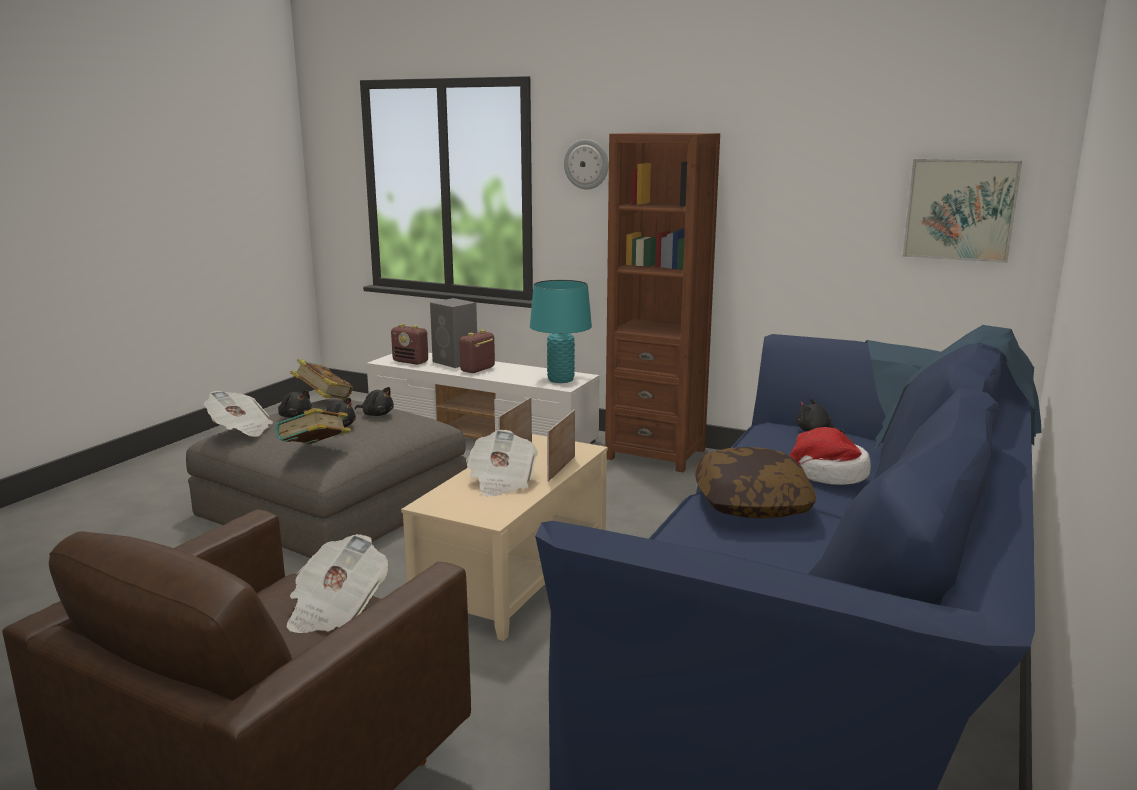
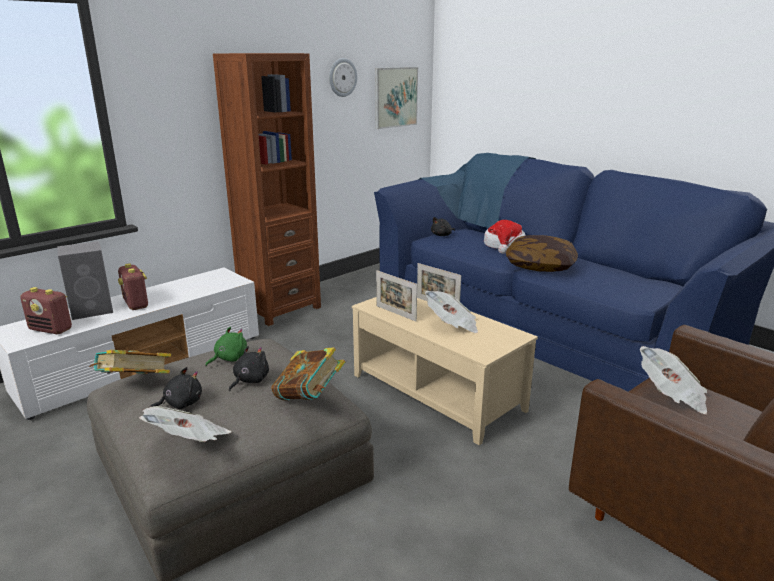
camera: 70 degrees left, 5 degrees up
(376, 414) = (229, 358): black plush toy -> green plush toy
(411, 362) = (51, 330): radio -> radio turned 60 degrees clockwise
(560, 379) = (217, 280): turquoise table lamp -> none
(586, 164) = (164, 84): wall clock -> wall clock (342, 77)

